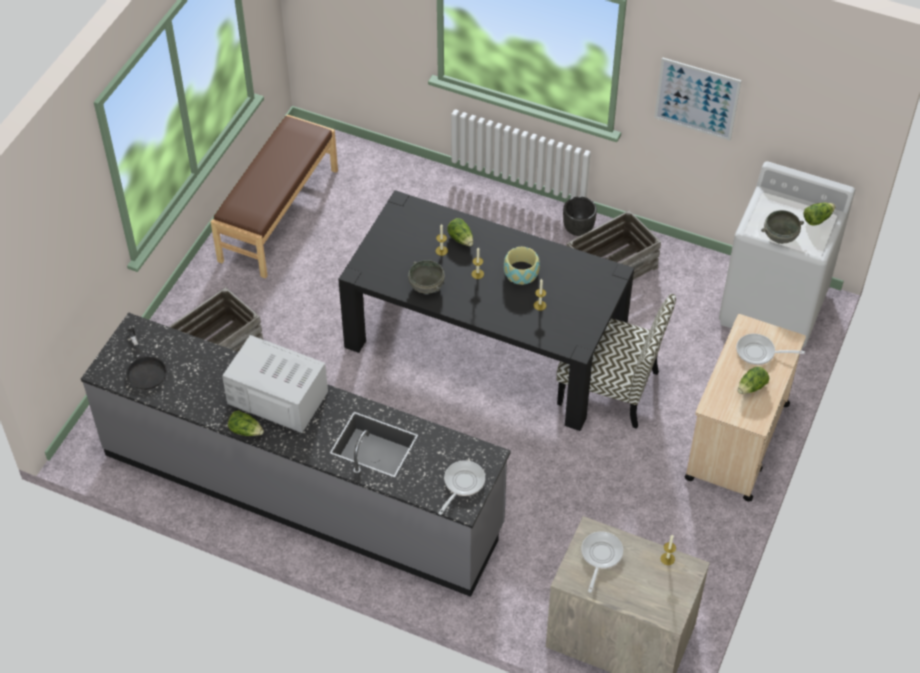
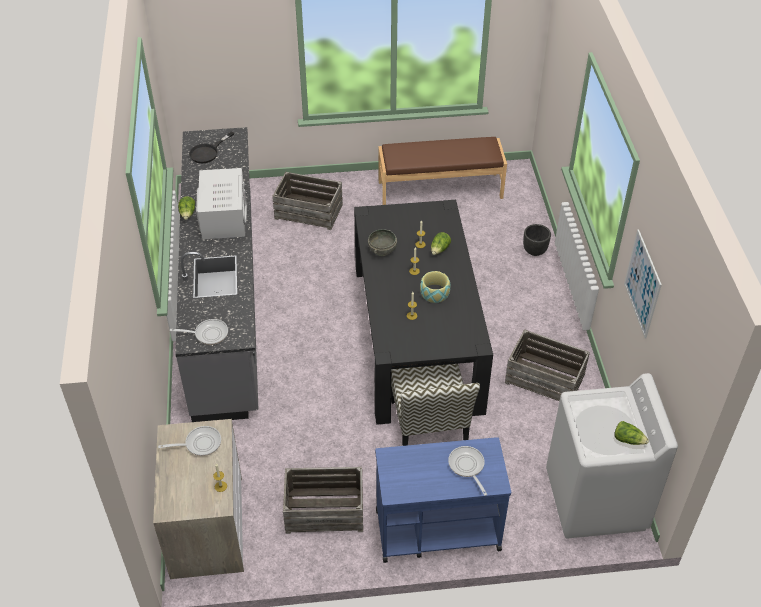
camera: 60 degrees right, 5 degrees down
(578, 229) = (565, 343): black planter -> black planter (534, 251)
(660, 522) = (324, 509): none -> crate
(736, 442) = (436, 529): beige cart -> blue cart
(751, 387) = (427, 476): lettuce -> none
(780, 235) = (586, 421): grey bowl -> none

